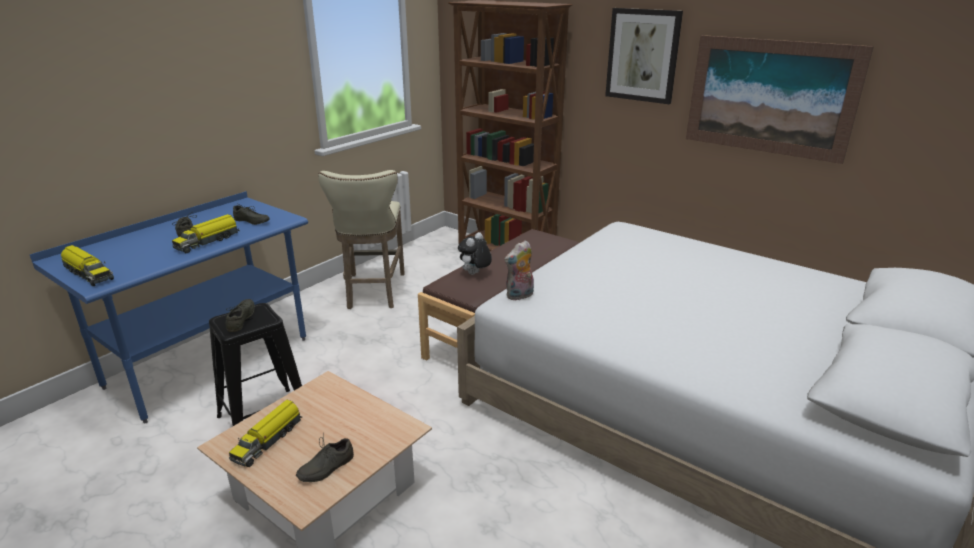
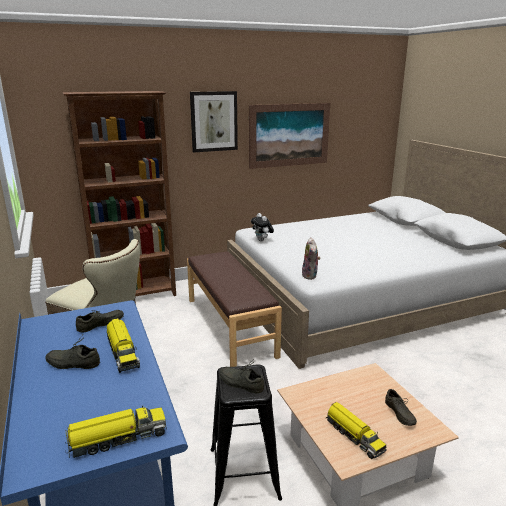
camera: 60 degrees left, 5 degrees down
(475, 274) = (233, 289): plush toy -> plush toy (262, 240)

